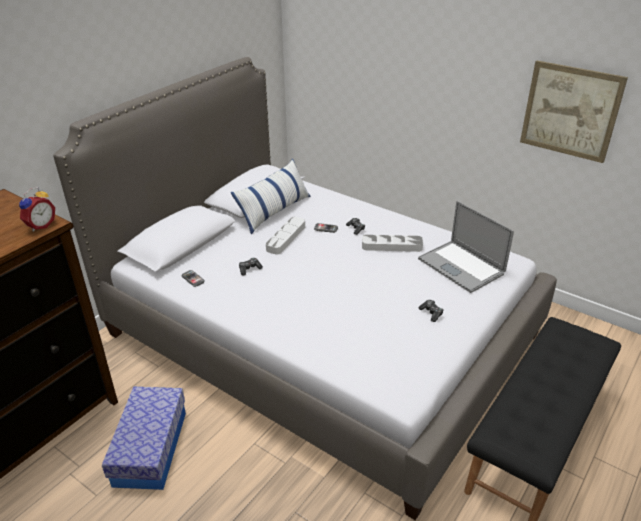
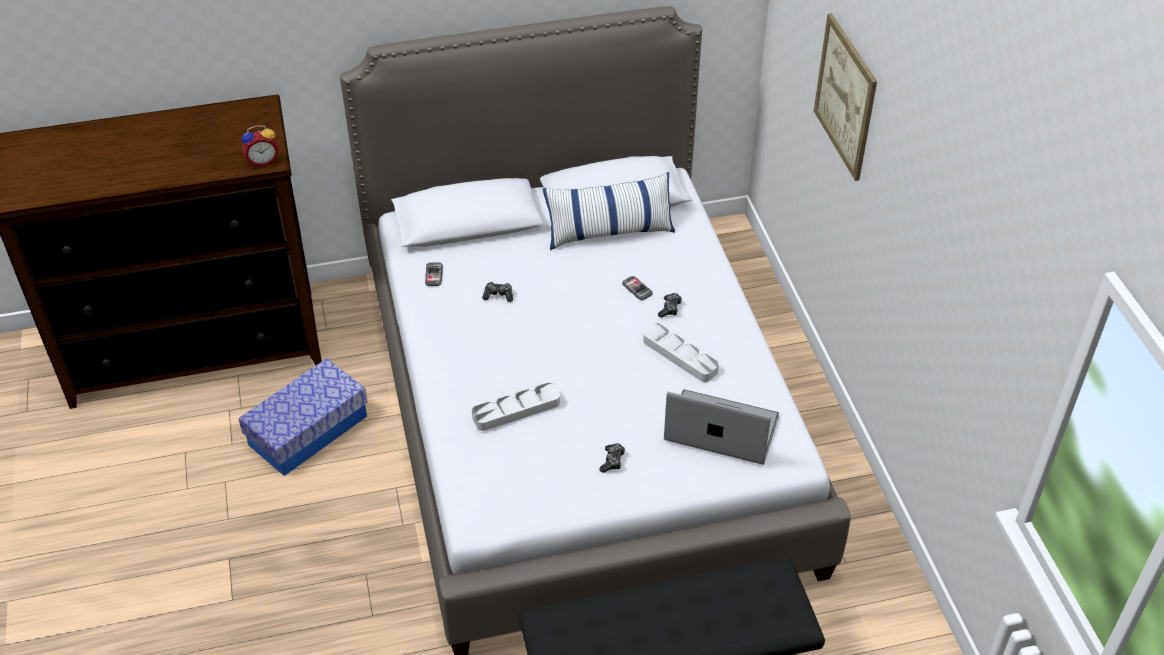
camera: 40 degrees right, 10 degrees up
(286, 238) = (579, 276): grey tray -> grey tray (516, 410)
(460, 266) = (721, 429): laptop -> laptop turned 105 degrees clockwise
(570, 111) = (954, 304): picture -> picture (845, 96)

